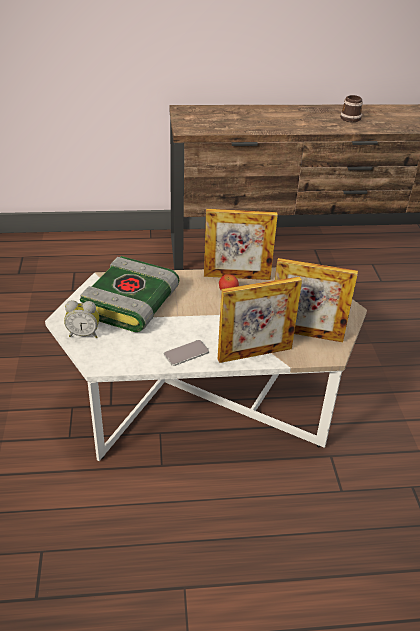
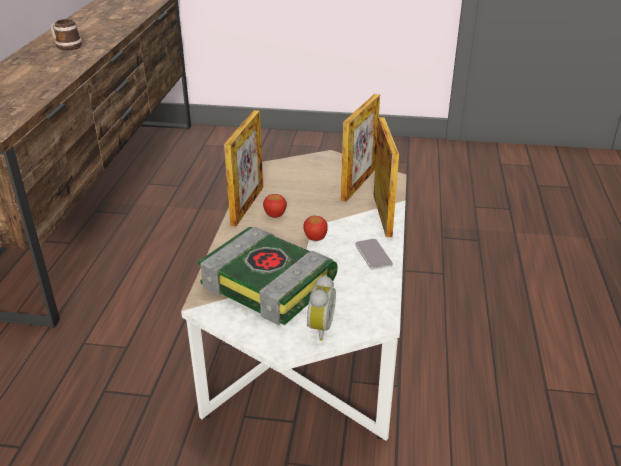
camera: 75 degrees left, 5 degrees down
(201, 318) = (315, 238): none -> apple

